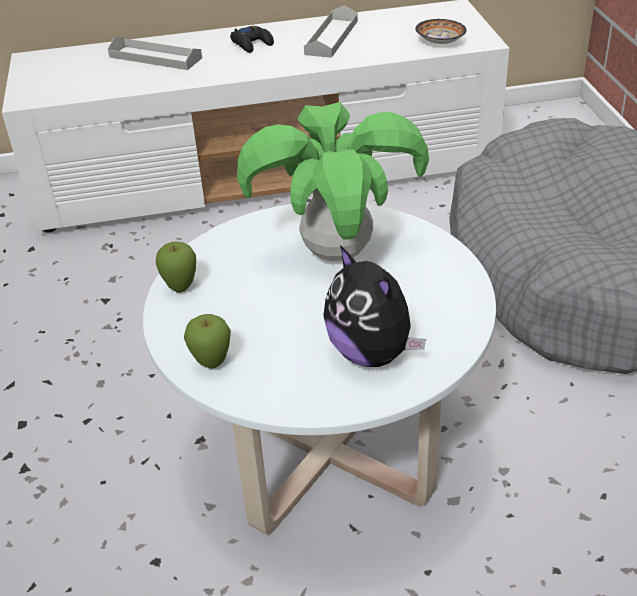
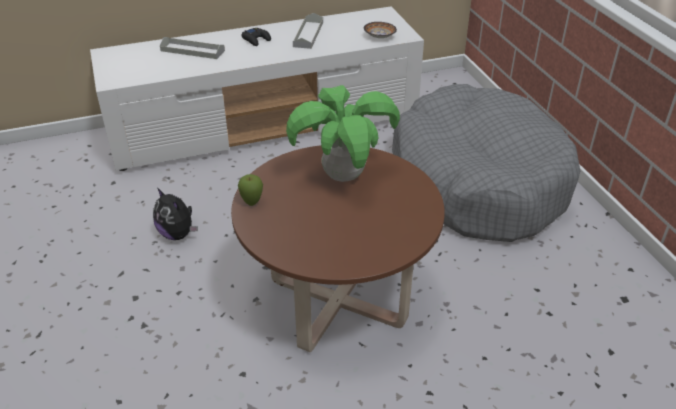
camera: 10 degrees left, 0 degrees up
(212, 364) = (283, 247): apple -> none
(327, 452) = (338, 301): white coffee table -> brown coffee table
(372, 353) = (377, 235): plush toy -> plush toy (178, 234)

